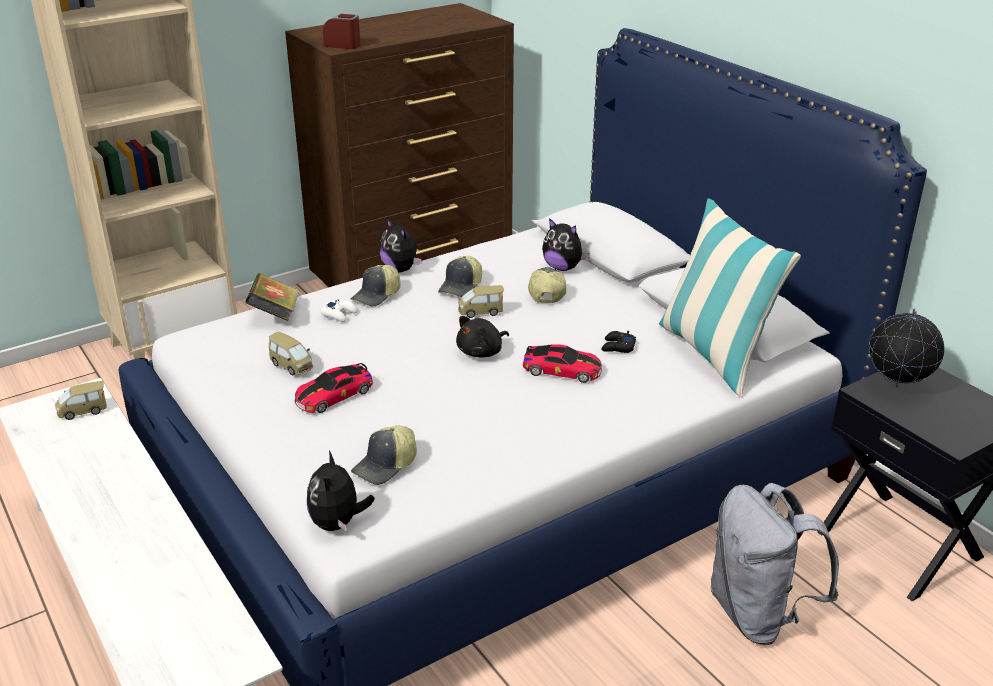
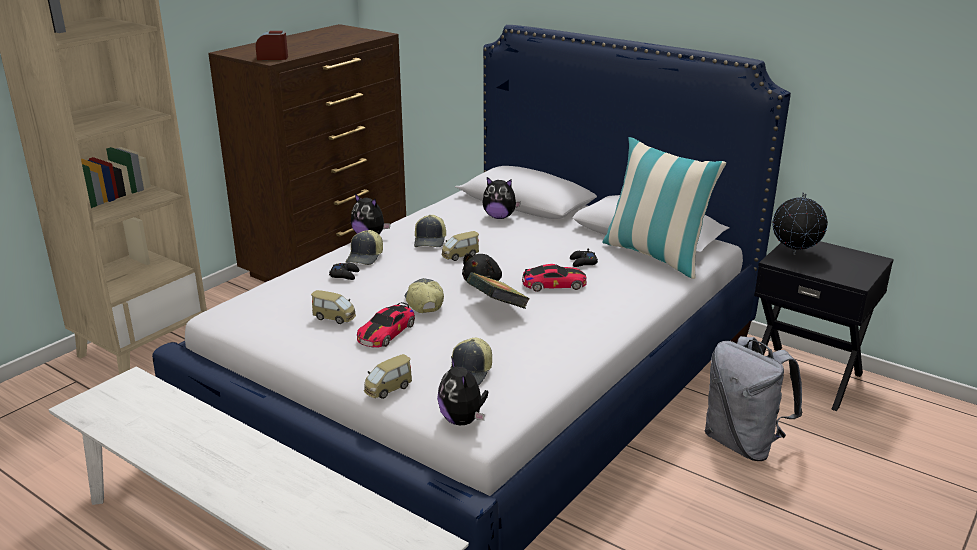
camera: 20 degrees left, 5 degrees down
(83, 411) = (139, 394): toy car -> toy car (388, 388)
(275, 315) = (288, 284): book -> book (497, 308)
(339, 314) = (345, 275): white game controller -> black game controller
(546, 293) = (500, 235): cap -> cap (423, 303)

